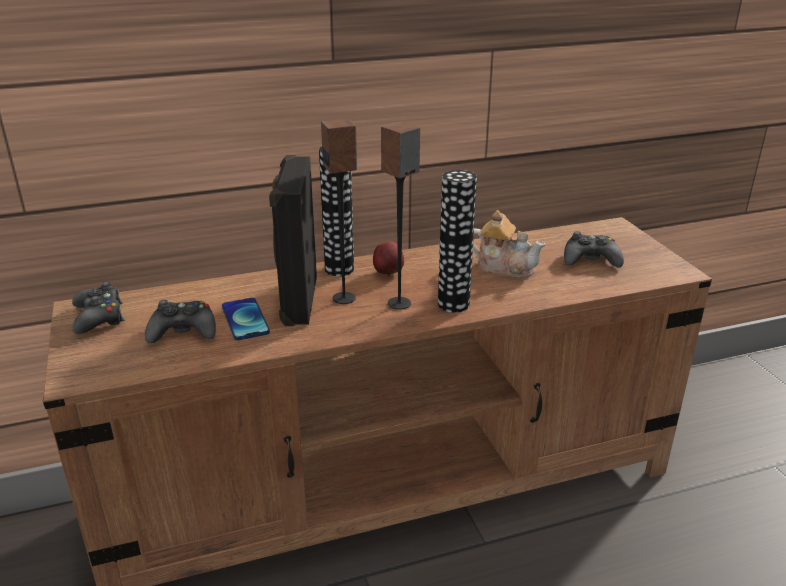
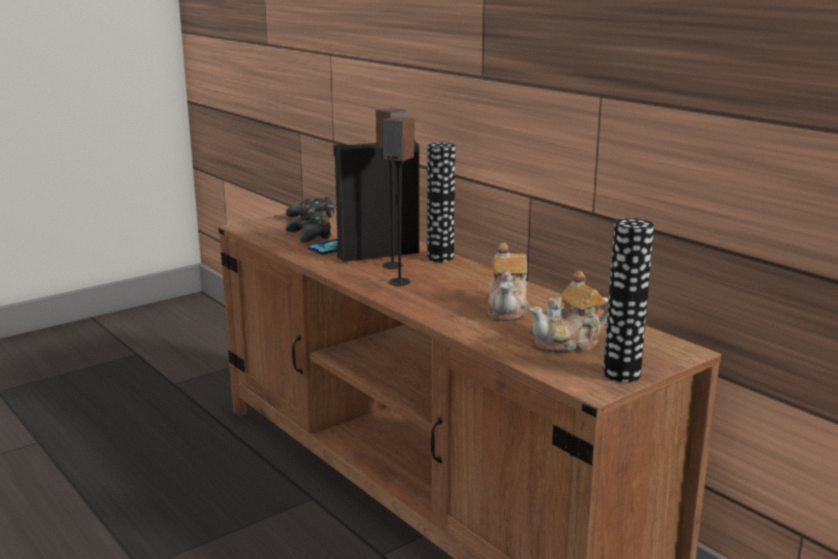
camera: 70 degrees right, 10 degrees down
(388, 273) = (449, 272): apple -> none
(453, 304) = (415, 298): vase -> vase (621, 374)
(590, 260) = (570, 343): black game controller -> teapot

